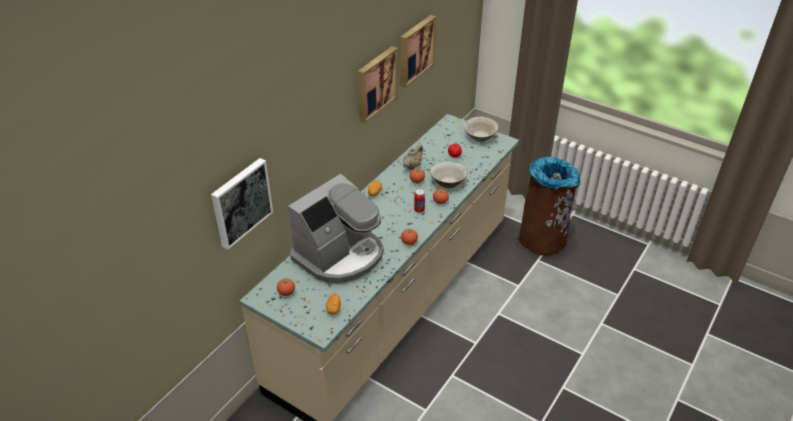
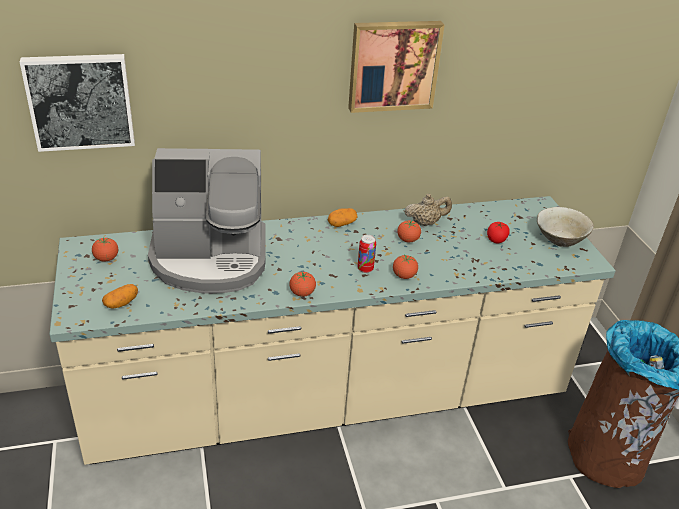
camera: 40 degrees right, 5 degrees down
(415, 50) = (496, 55): picture -> none
(448, 183) = (444, 262): beige bowl -> none

